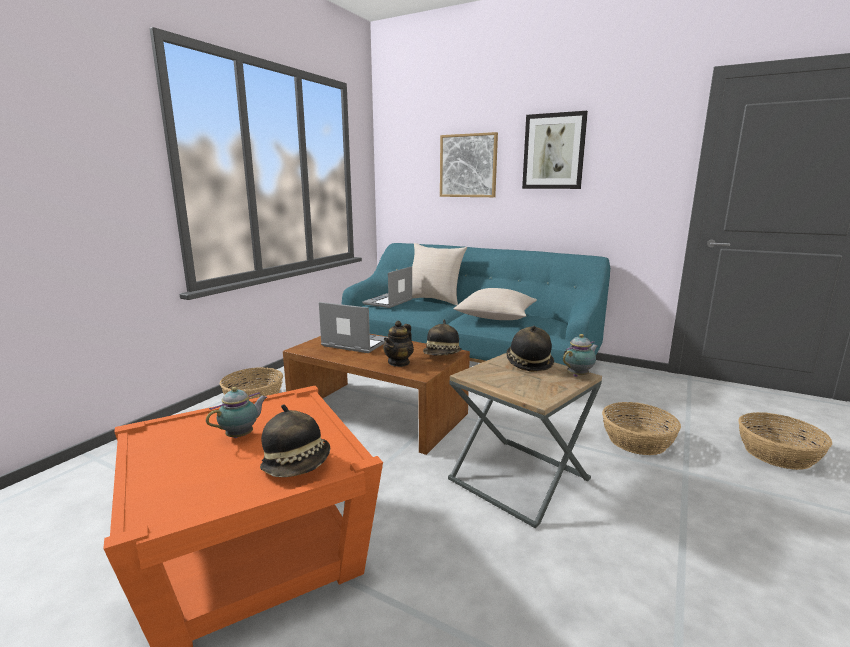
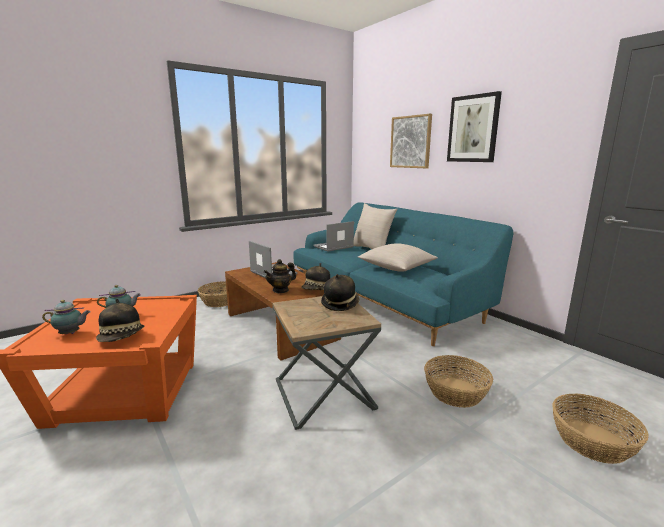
camera: 25 degrees right, 0 degrees up
(579, 375) = (362, 319): teapot -> teapot (71, 334)

